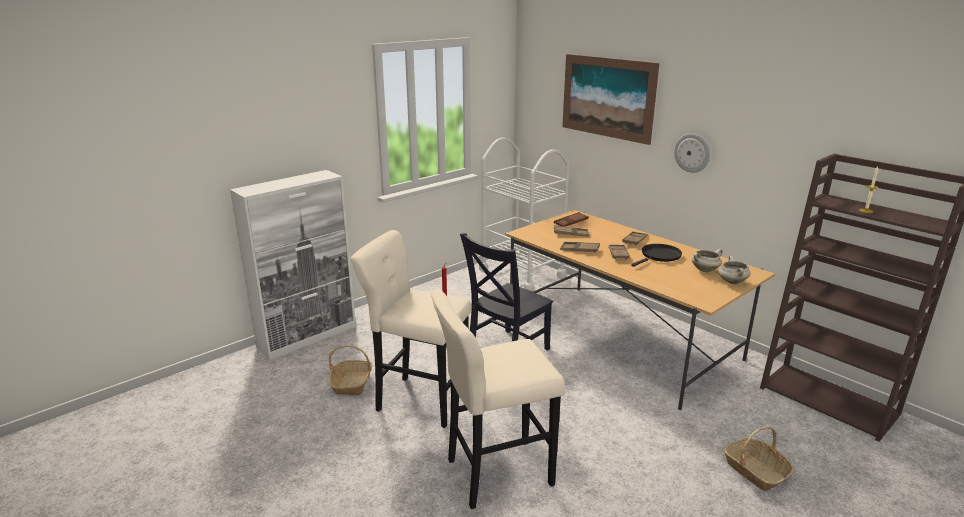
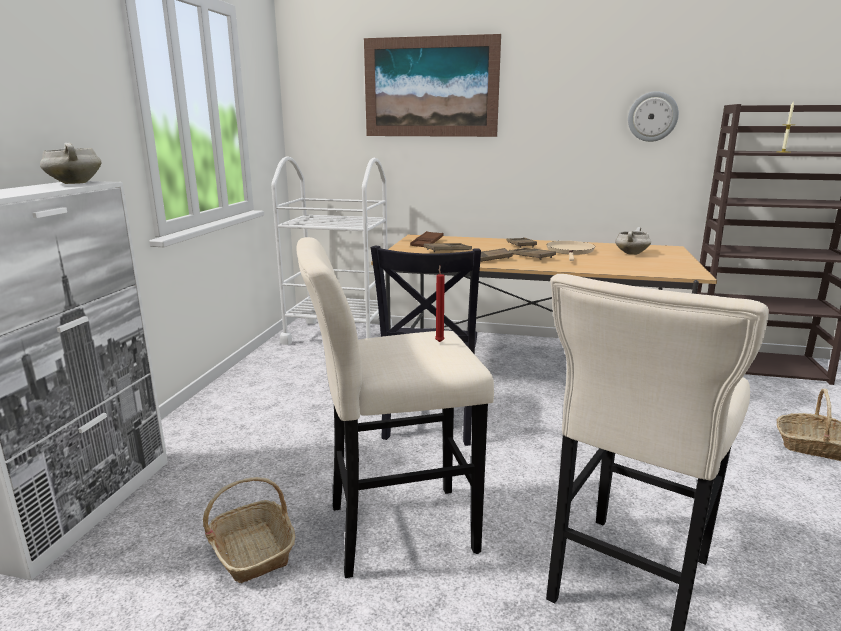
camera: 35 degrees left, 5 degrees down
(659, 256) = (570, 251): black frying pan -> beige frying pan
(692, 153) = (554, 136): wall clock -> wall clock (652, 116)
(731, 282) = (671, 257): white cooking pot -> white cooking pot (74, 183)

